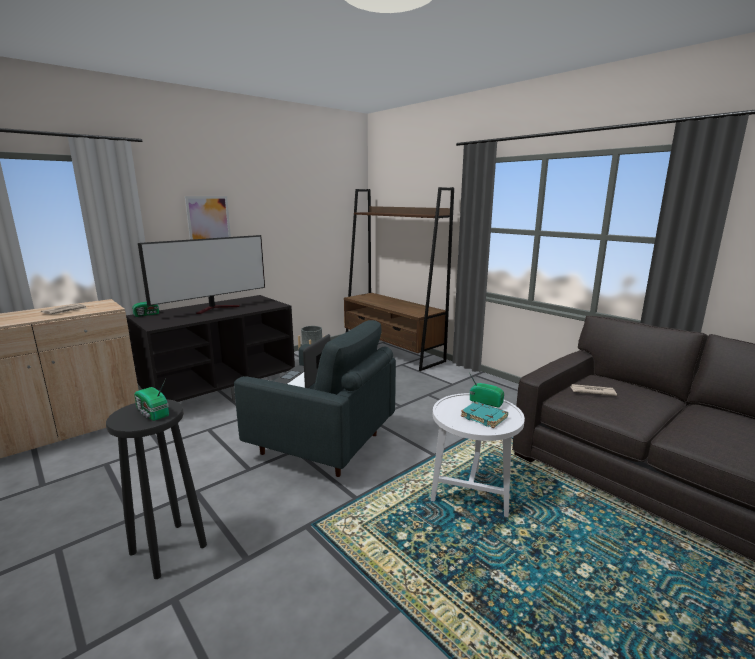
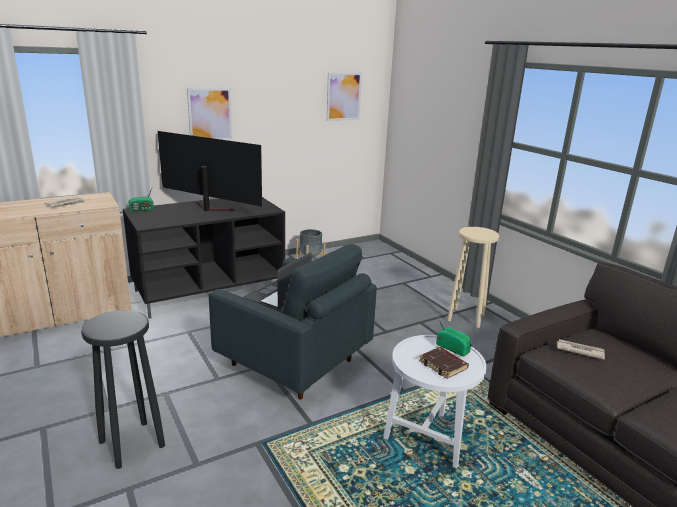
camera: 10 degrees right, 5 degrees up
(152, 413) = (121, 325): radio -> none
(216, 308) = (209, 208): television -> television turned 120 degrees counterclockwise
(329, 204) = (343, 96): none -> picture
(392, 351) = (398, 265): brown bookcase -> none
(466, 386) = (466, 317): none -> beige stool
(484, 417) = (444, 365): turquoise book -> brown book

